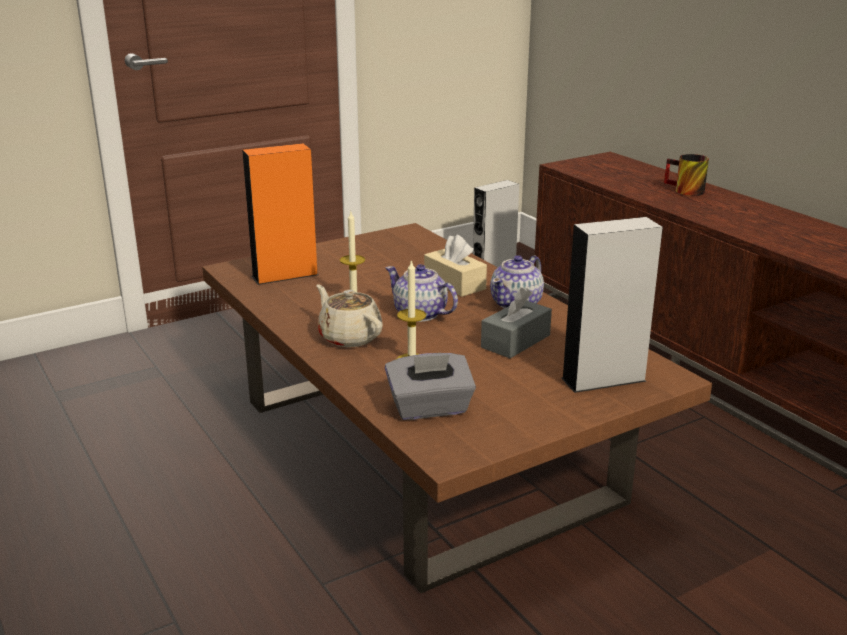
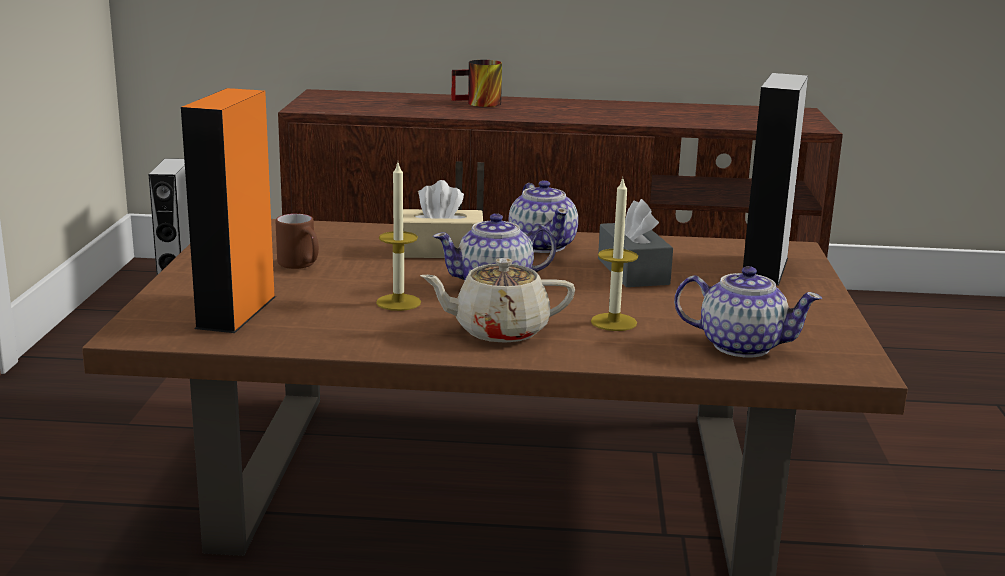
camera: 55 degrees left, 5 degrees down
(370, 264) = (300, 266): none -> brown mug
(430, 408) = (740, 345): grey tissue box -> teapot

